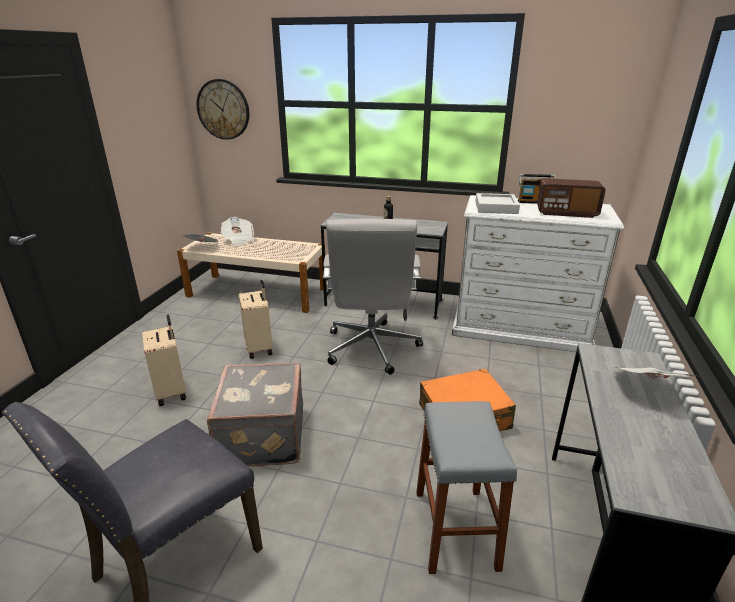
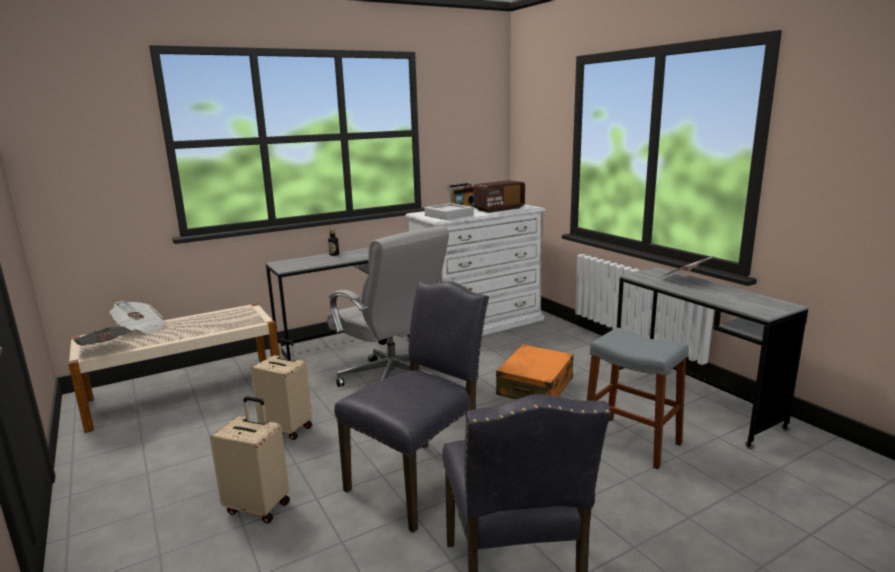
camera: 45 degrees left, 10 degrees down
(223, 109) = (76, 160): wall clock -> none
(261, 436) = (419, 480): grey suitcase -> grey chair

